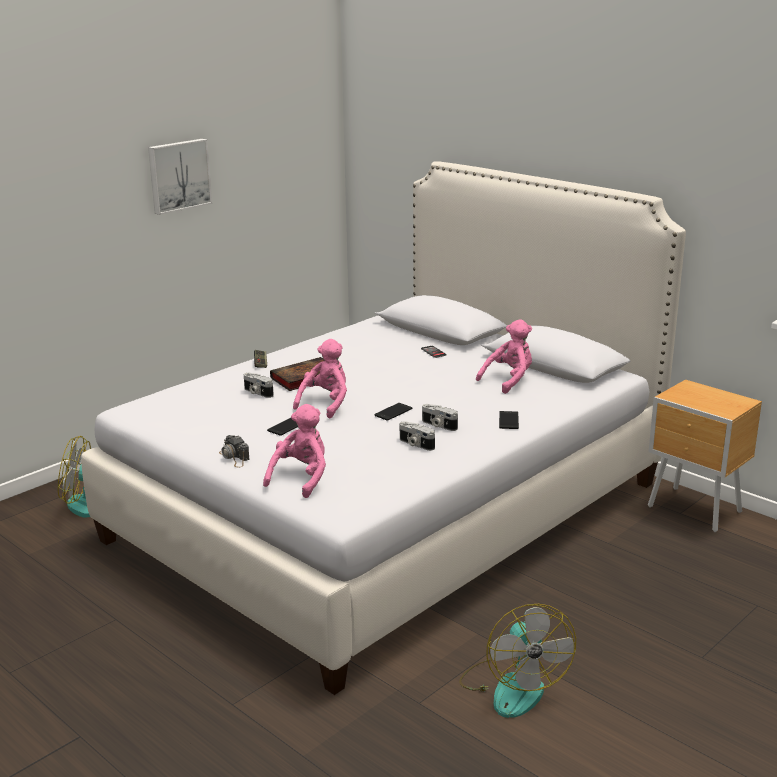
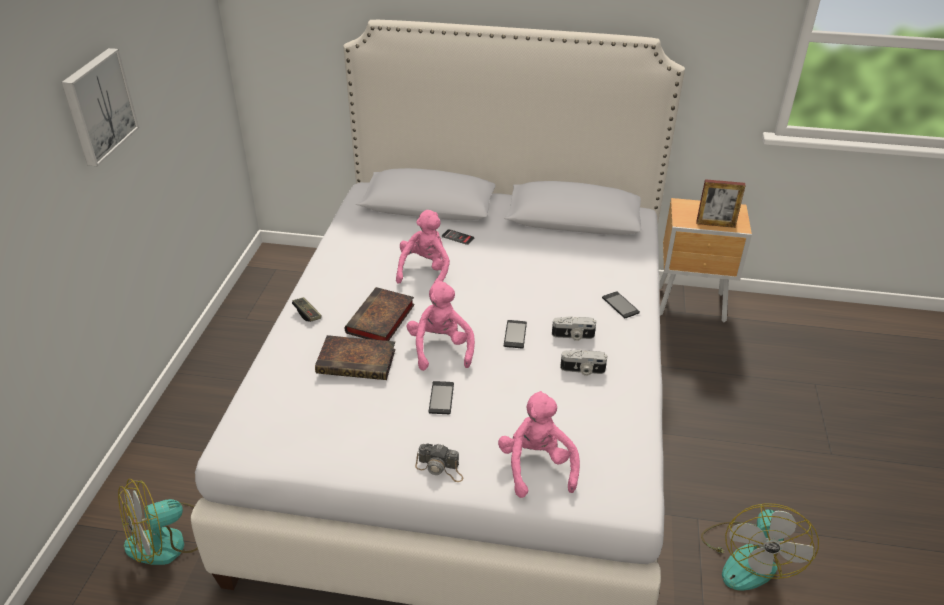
camera: 35 degrees left, 15 degrees up
(257, 393) = (358, 361): camera -> book
(509, 380) = (563, 253): pink plush toy -> pink plush toy (425, 271)
(513, 686) = (748, 557): fan -> fan turned 60 degrees clockwise
(702, 405) = (715, 224): none -> picture frame

